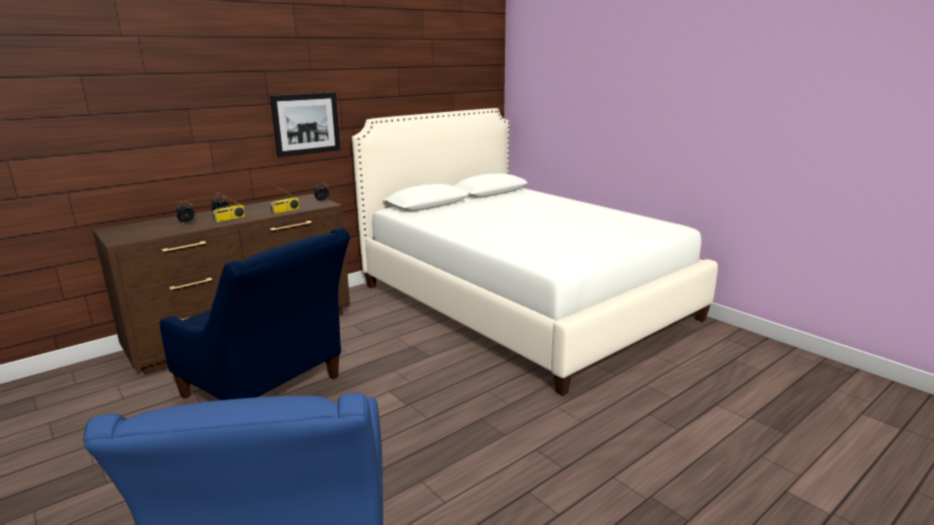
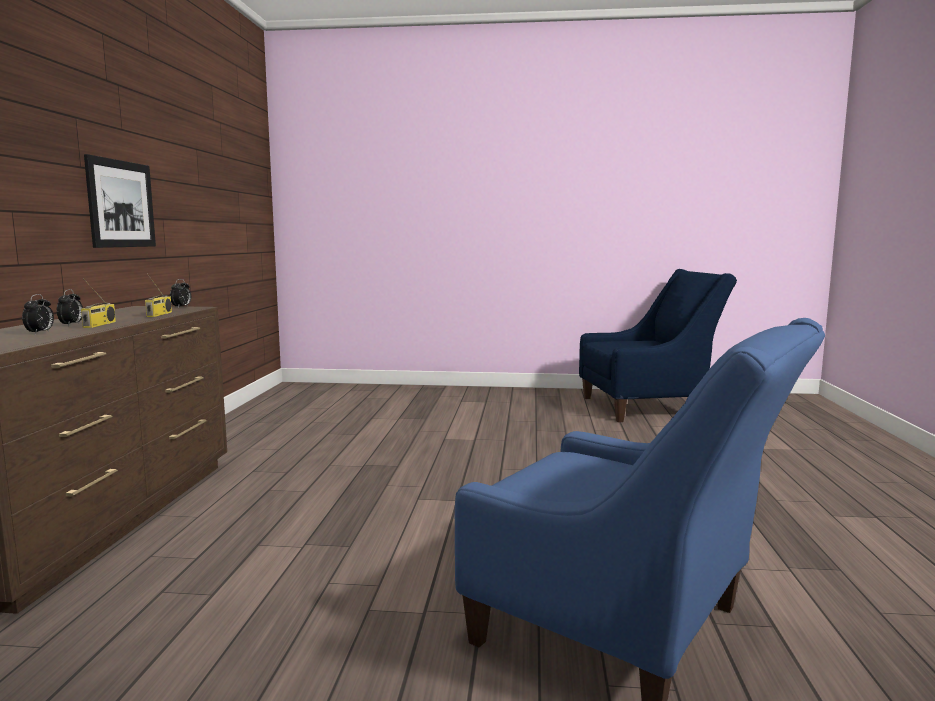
camera: 45 degrees left, 10 degrees down
(269, 390) = (278, 548): blue armchair -> blue armchair (648, 407)
(523, 301) = (396, 411): white bed -> none

